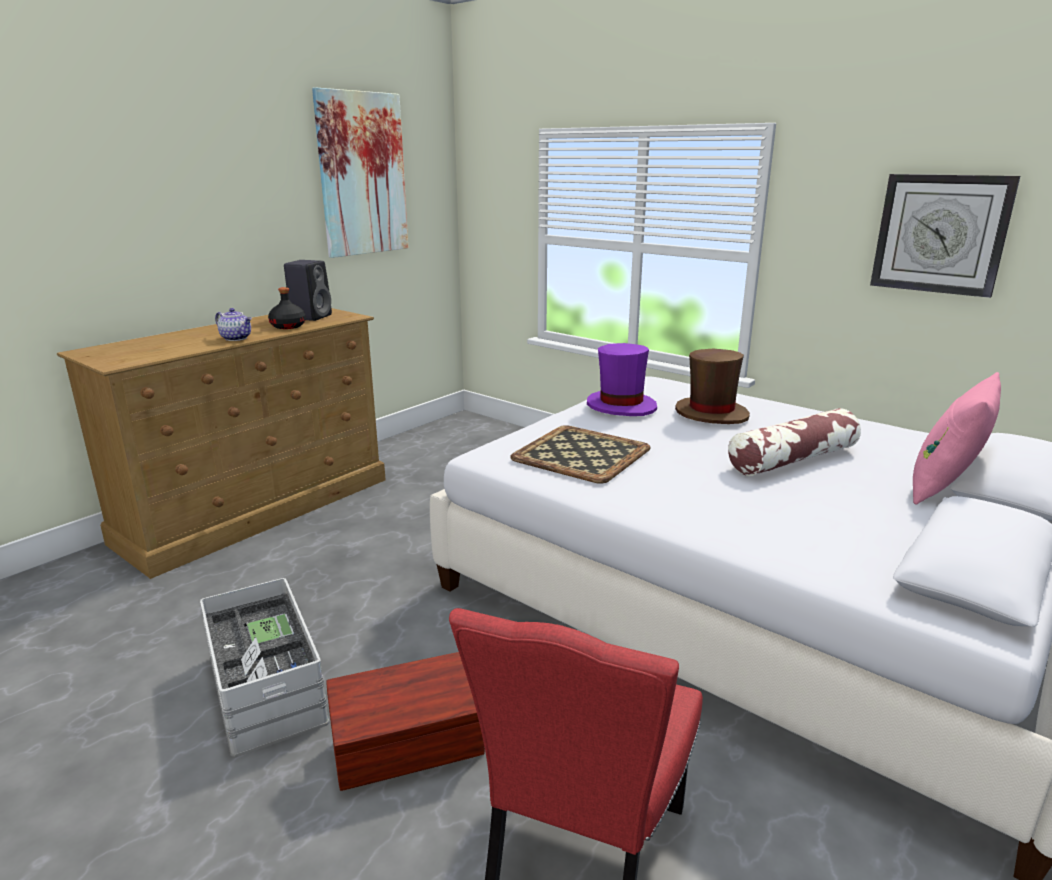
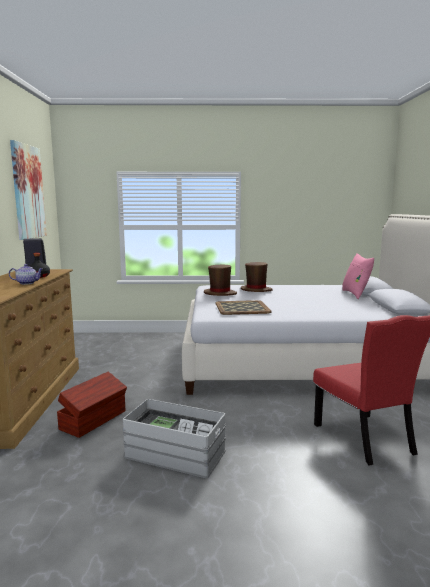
camera: 40 degrees left, 10 degrees down
(410, 749) = (269, 441): brown storage box -> brown storage box (94, 420)
(621, 406) = (220, 293): purple hat -> brown hat
(792, 459) = (306, 296): pillow -> none
(940, 234) = (308, 212): wall clock -> none

